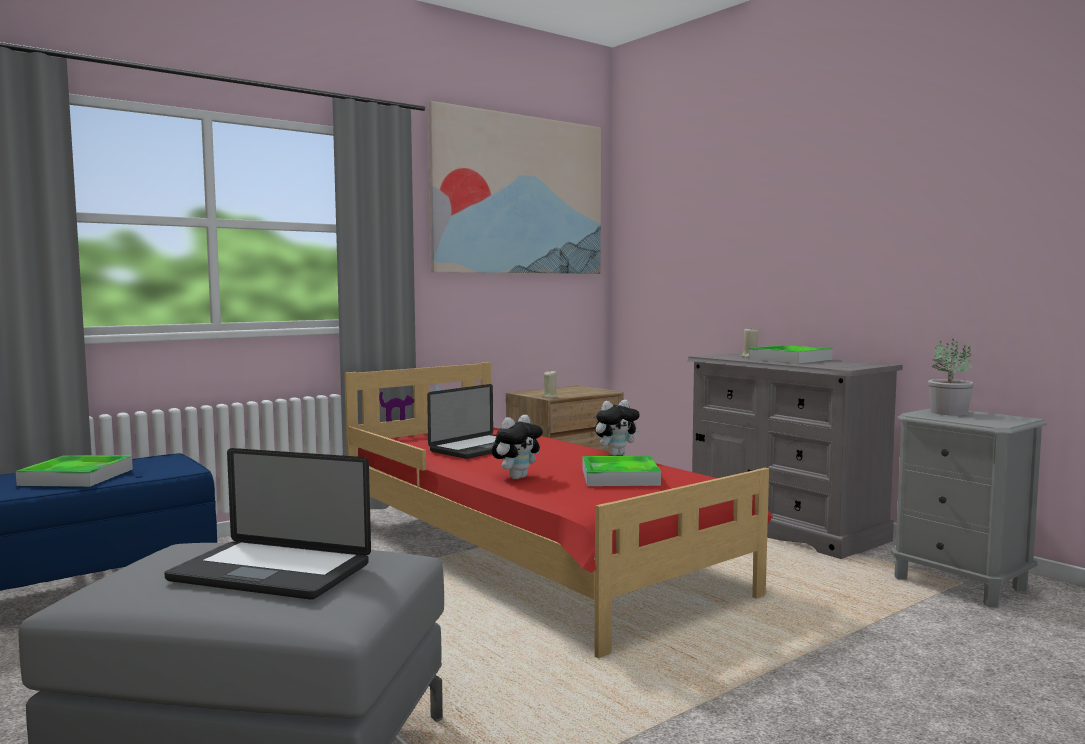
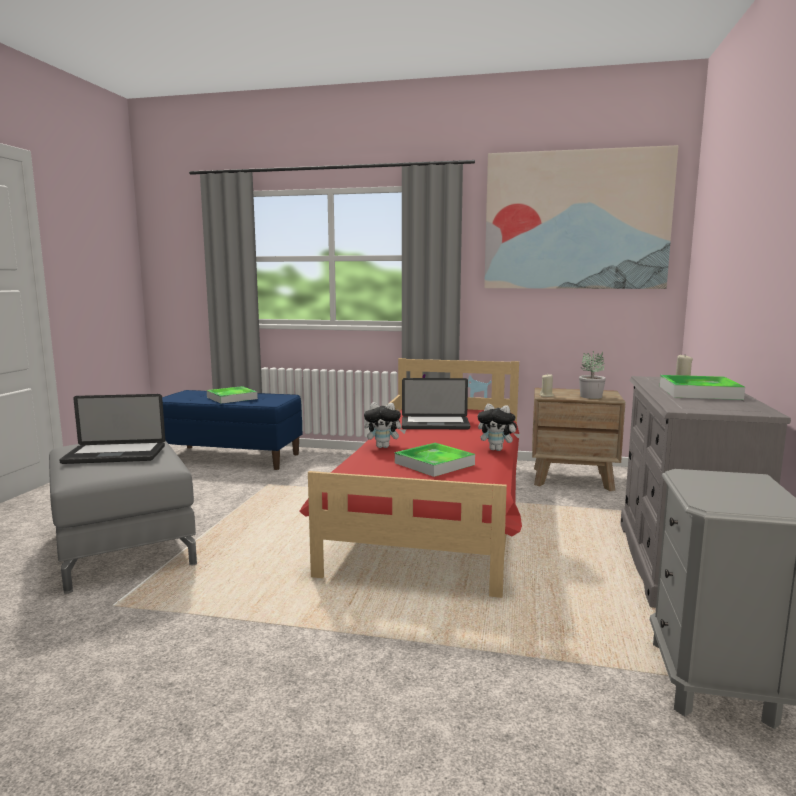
camera: 50 degrees right, 5 degrees up
(270, 572) = (115, 455): laptop -> laptop turned 75 degrees counterclockwise
(948, 412) = (734, 481): potted plant -> potted plant (591, 396)

